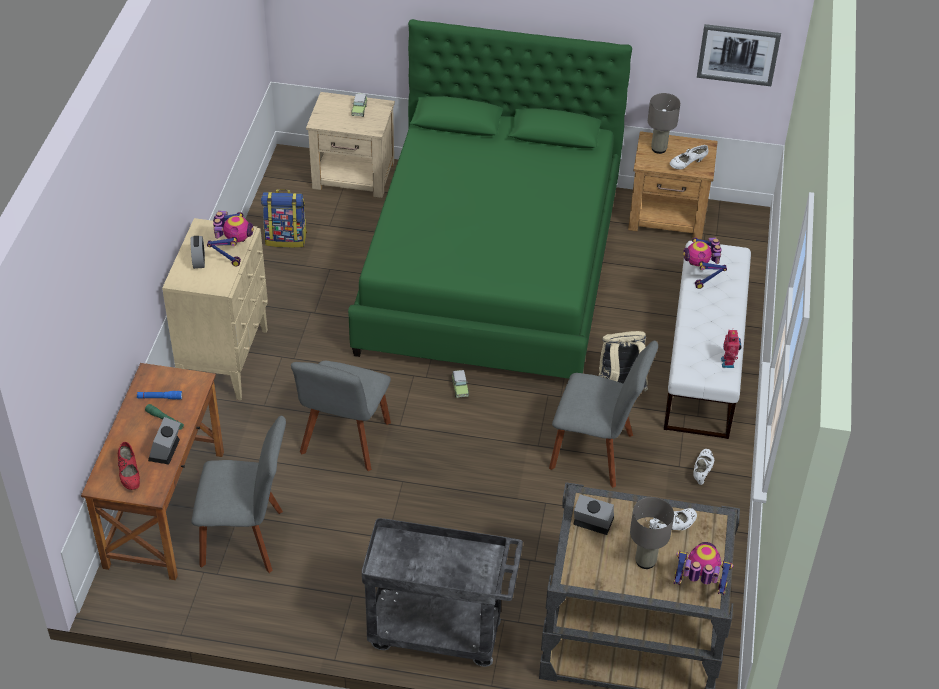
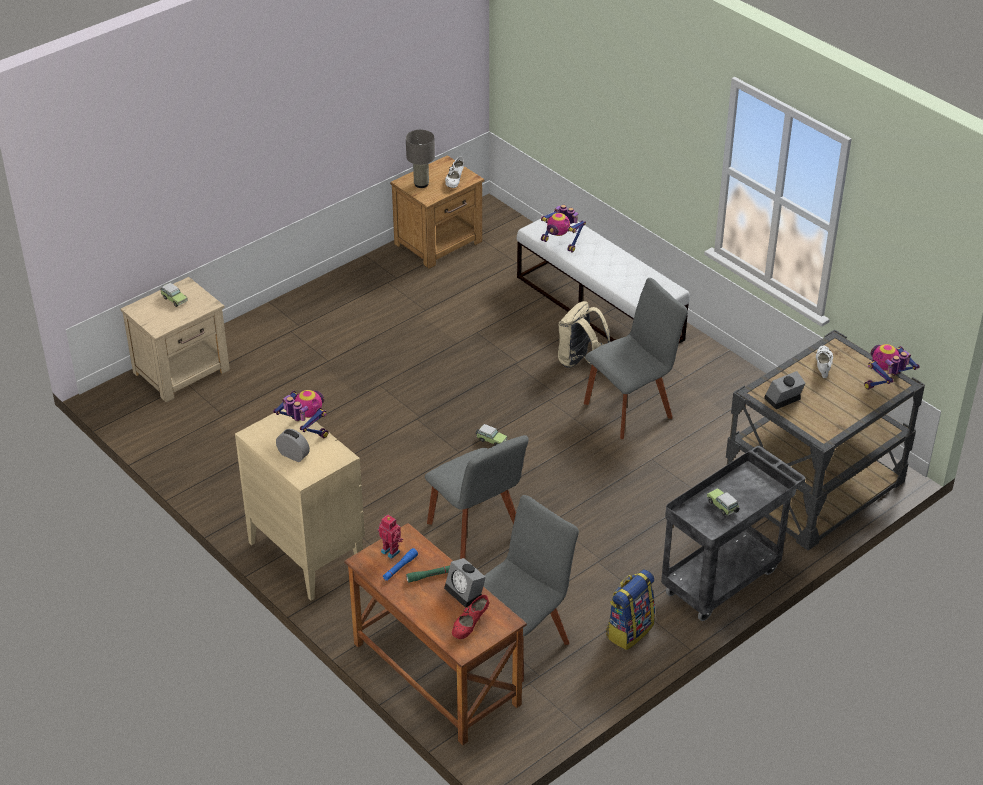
camera: 50 degrees left, 5 degrees down
(129, 475) = (470, 625): red shoe -> red shoe turned 105 degrees clockwise
(286, 238) = (207, 447): backpack -> backpack (629, 630)
(424, 561) = (723, 507): none -> toy car
(490, 269) = (384, 357): green bed -> none
(645, 560) = (840, 394): grey table lamp -> none
(702, 471) = (701, 369): white shoe -> none
(728, 363) = (659, 279): toy robot -> toy robot (391, 551)
(738, 54) = (446, 68): picture -> none

